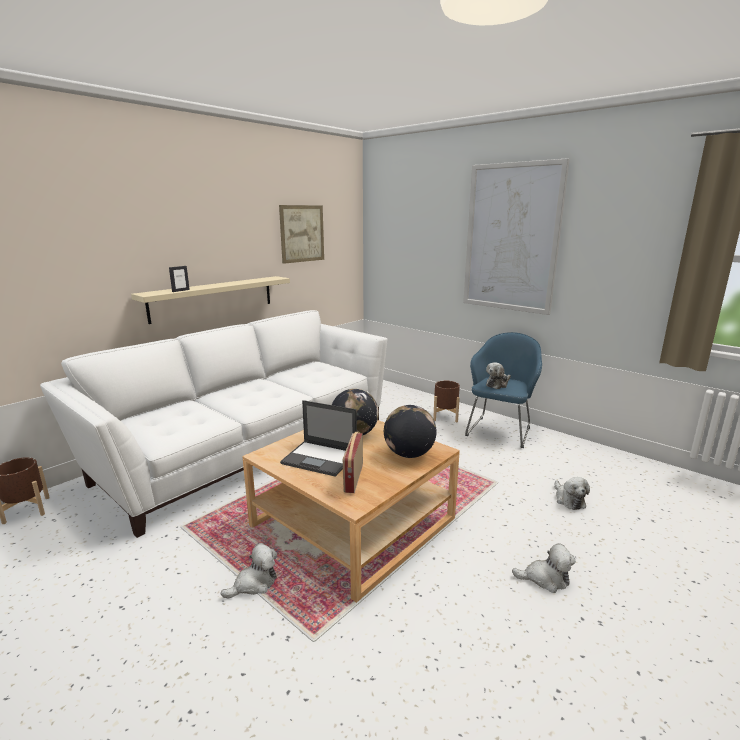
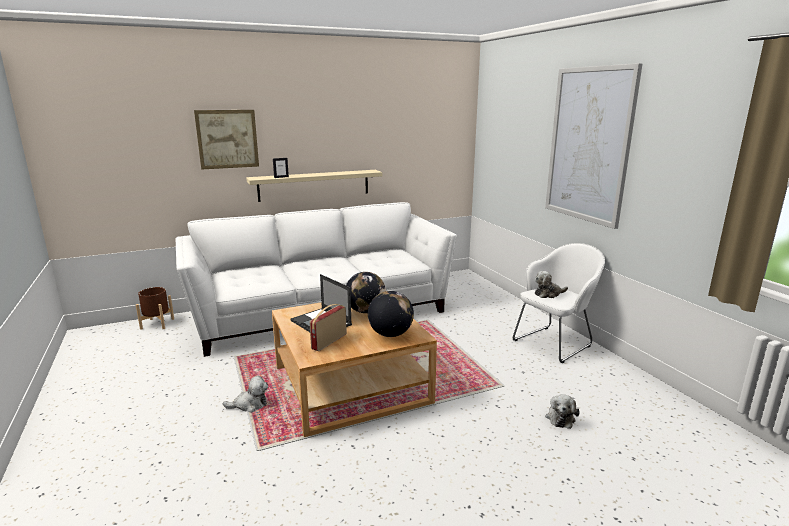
camera: 25 degrees right, 0 degrees up
(302, 233) = (405, 132): picture -> picture (227, 139)
(445, 416) = (510, 320): brown planter -> none
(500, 430) = (555, 342): blue armchair -> white armchair
(545, 579) = (467, 469): plush toy -> none

